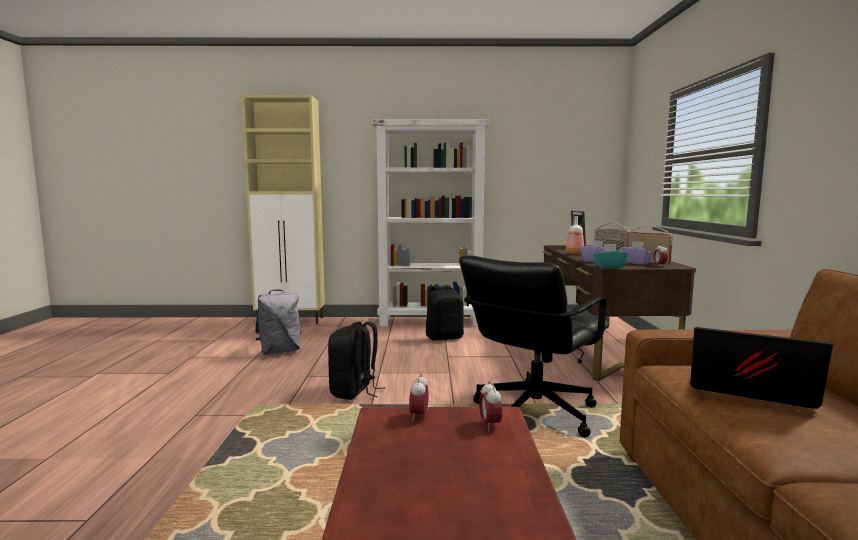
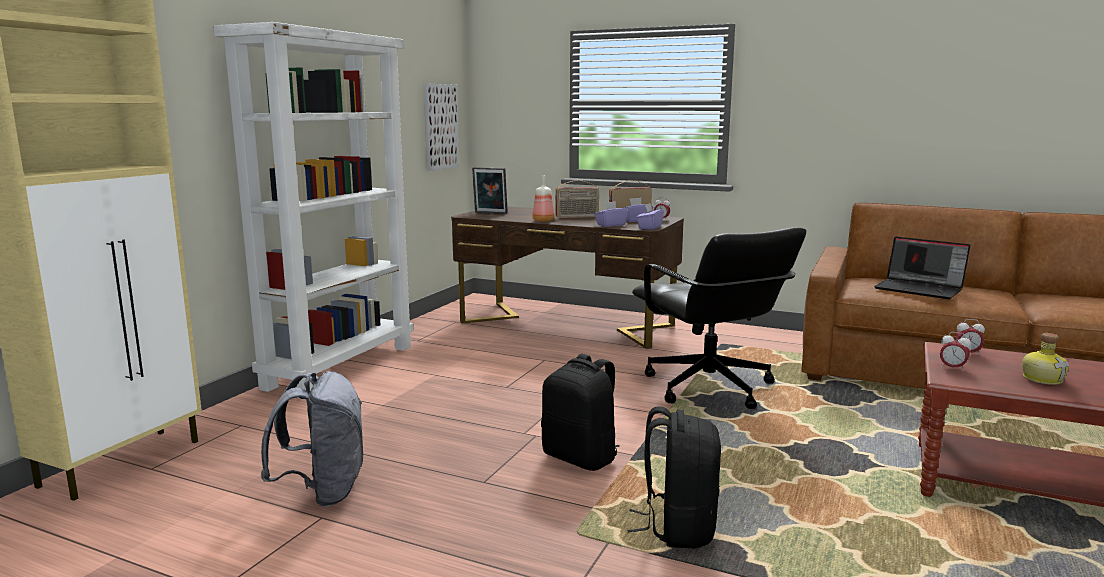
camera: 65 degrees left, 5 degrees up
(422, 464) = (1042, 379): none -> bottle
(444, 337) = (429, 374): black backpack -> black backpack (677, 528)
(582, 181) = (440, 127): none -> picture
(609, 266) = (649, 227): turquoise tissue box -> purple tissue box
(748, 391) = (920, 289): laptop -> laptop turned 105 degrees counterclockwise

